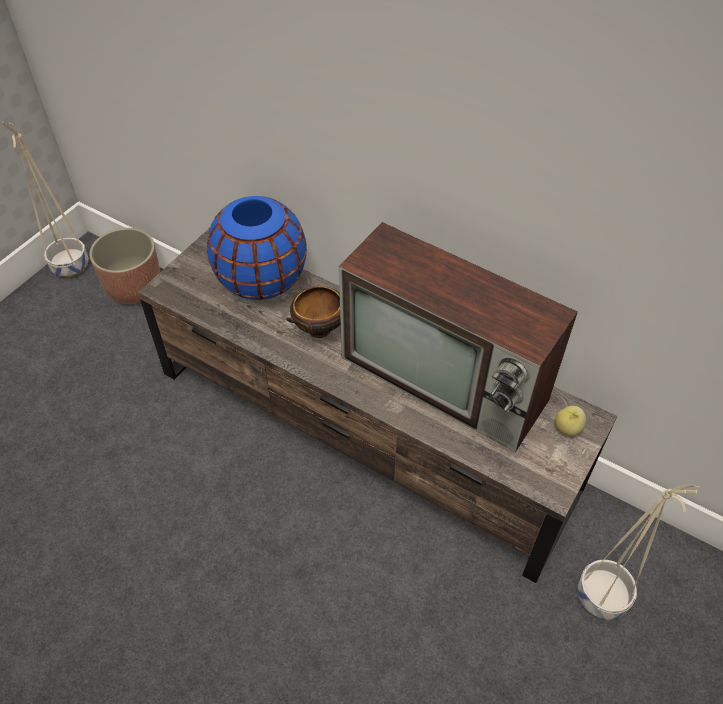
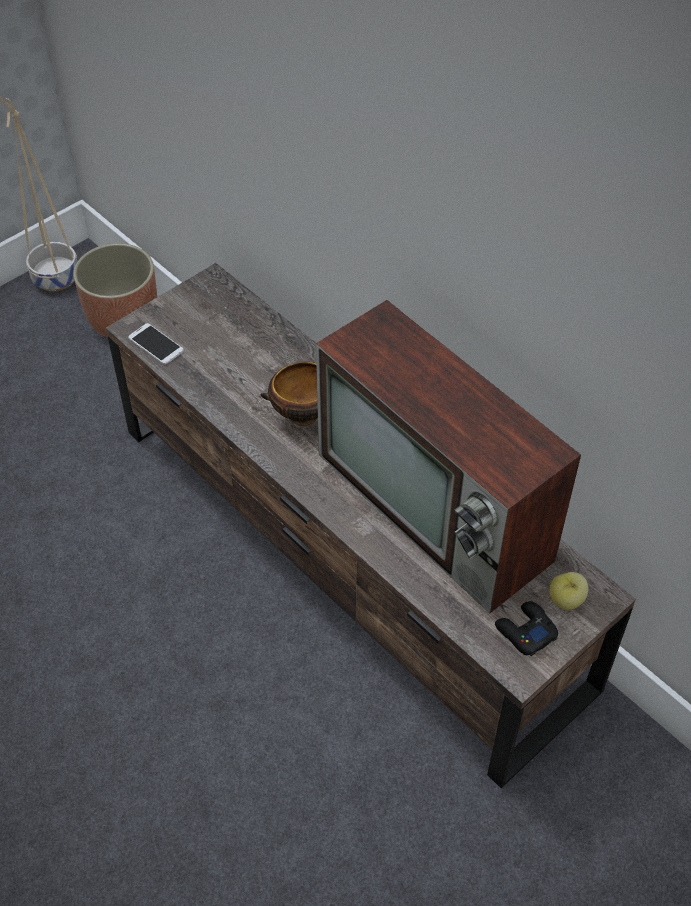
camera: 15 degrees right, 0 degrees up
(183, 297) = (156, 344): none -> phone
(261, 281) = (254, 342): blue vase -> none
(547, 460) = (525, 631): none -> black game controller
(603, 597) = (581, 826): beige planter -> none

